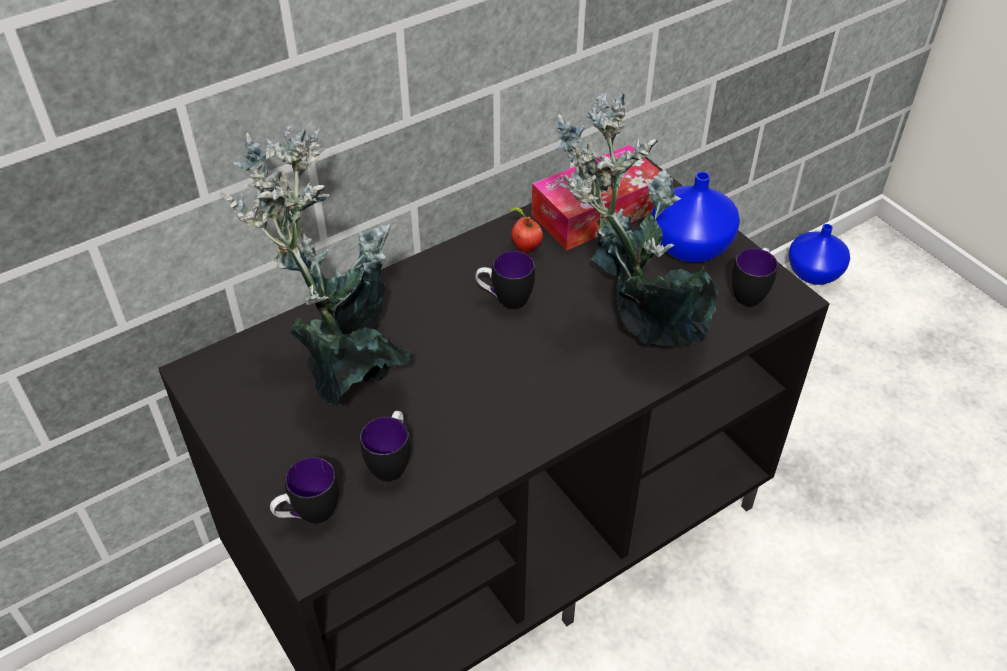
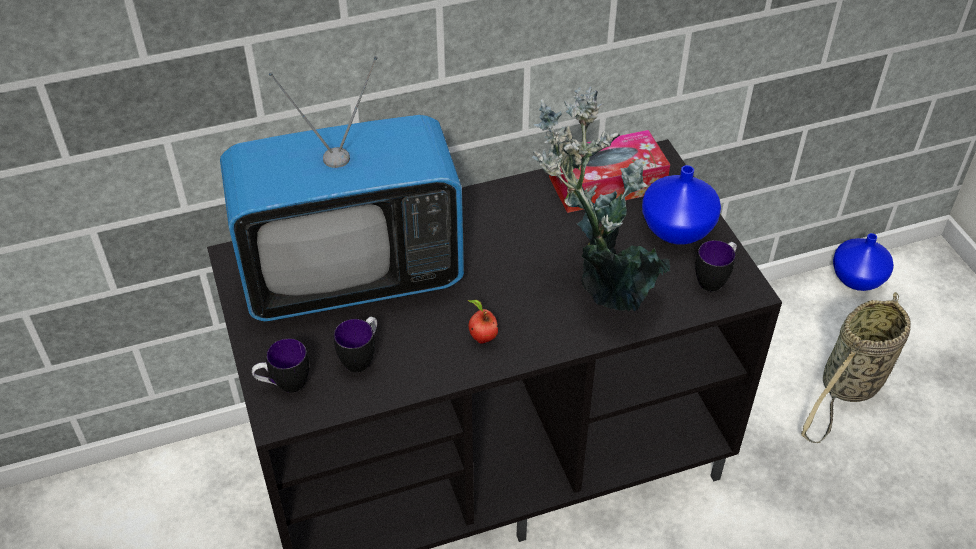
camera: 15 degrees right, 0 degrees up
(347, 367) = (352, 276): potted plant -> television
(505, 300) = (499, 245): mug -> none
(524, 248) = (532, 204): apple -> apple (482, 337)
(844, 384) = (848, 387): none -> basket

